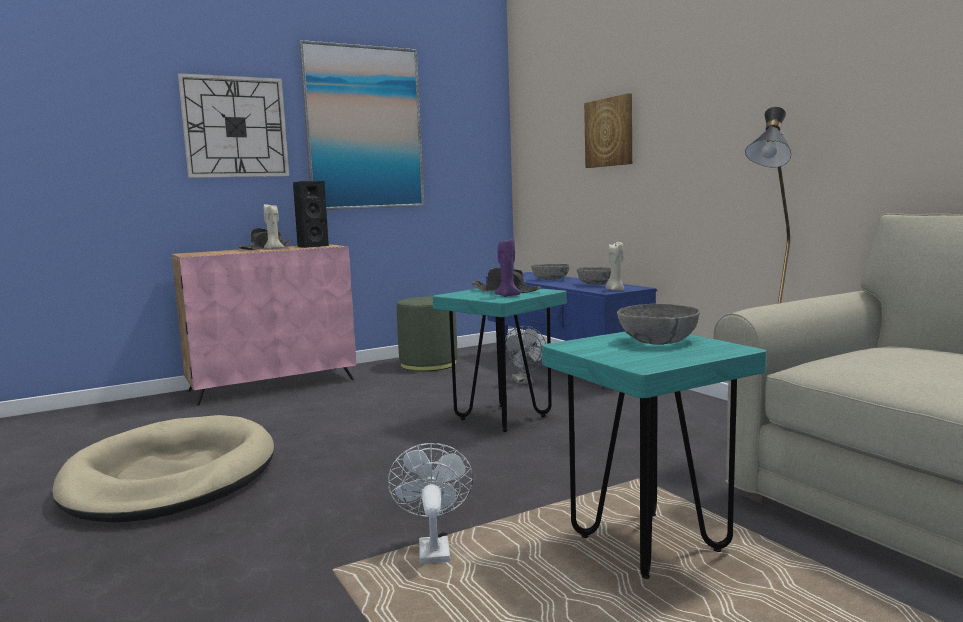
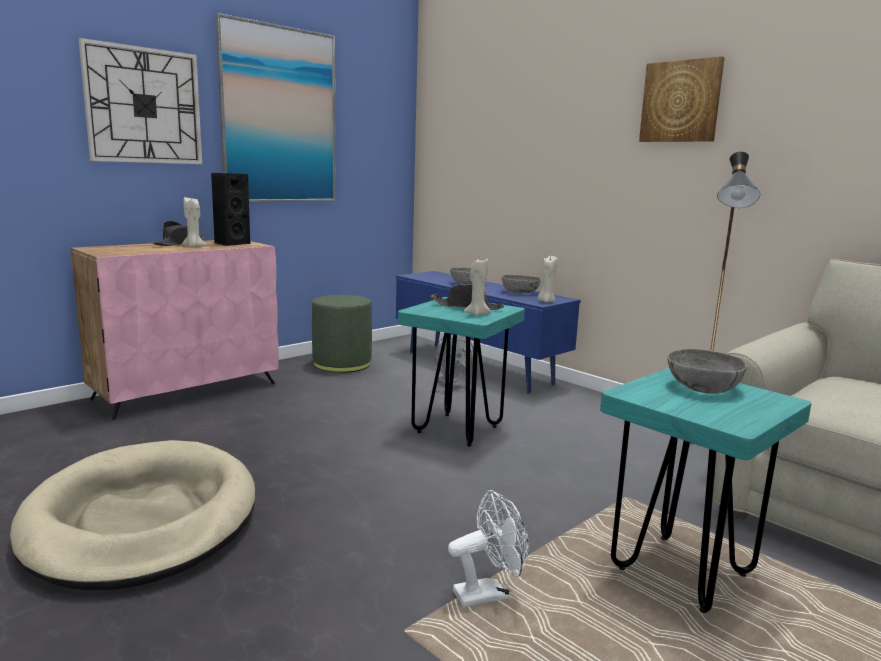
camera: 15 degrees left, 5 degrees up
(433, 548) = (488, 593): white fan -> white fan turned 90 degrees clockwise
(507, 295) = (477, 314): purple candle -> beige candle
(609, 132) = (536, 145): picture -> picture (681, 101)

